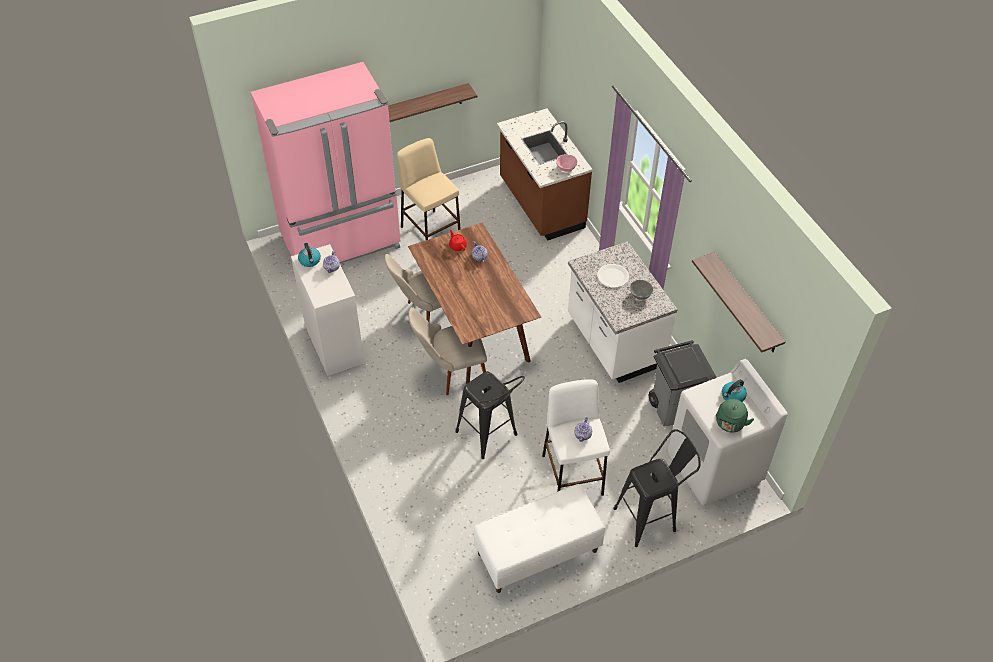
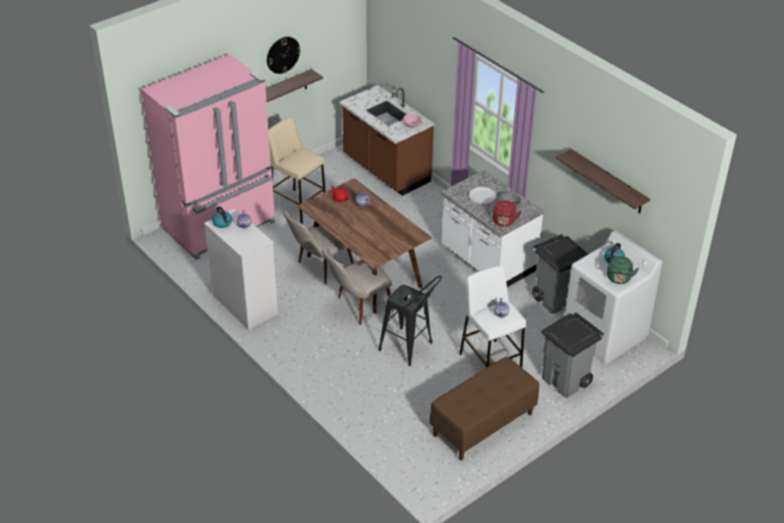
camera: 15 degrees left, 10 degrees down
(432, 65) = (282, 54): none -> wall clock
(537, 553) = (483, 425): white bench -> brown bench
(625, 316) = (504, 222): none -> red kettle
(650, 517) = (566, 381): black stool -> grey trash can

